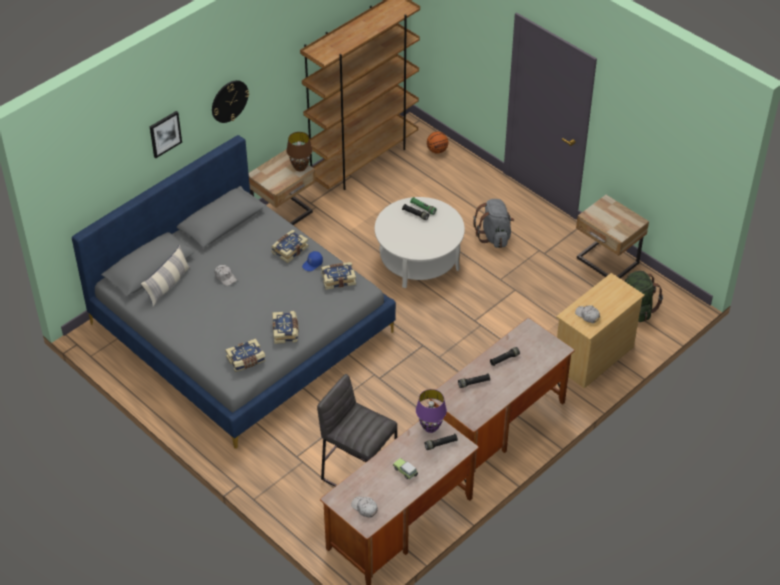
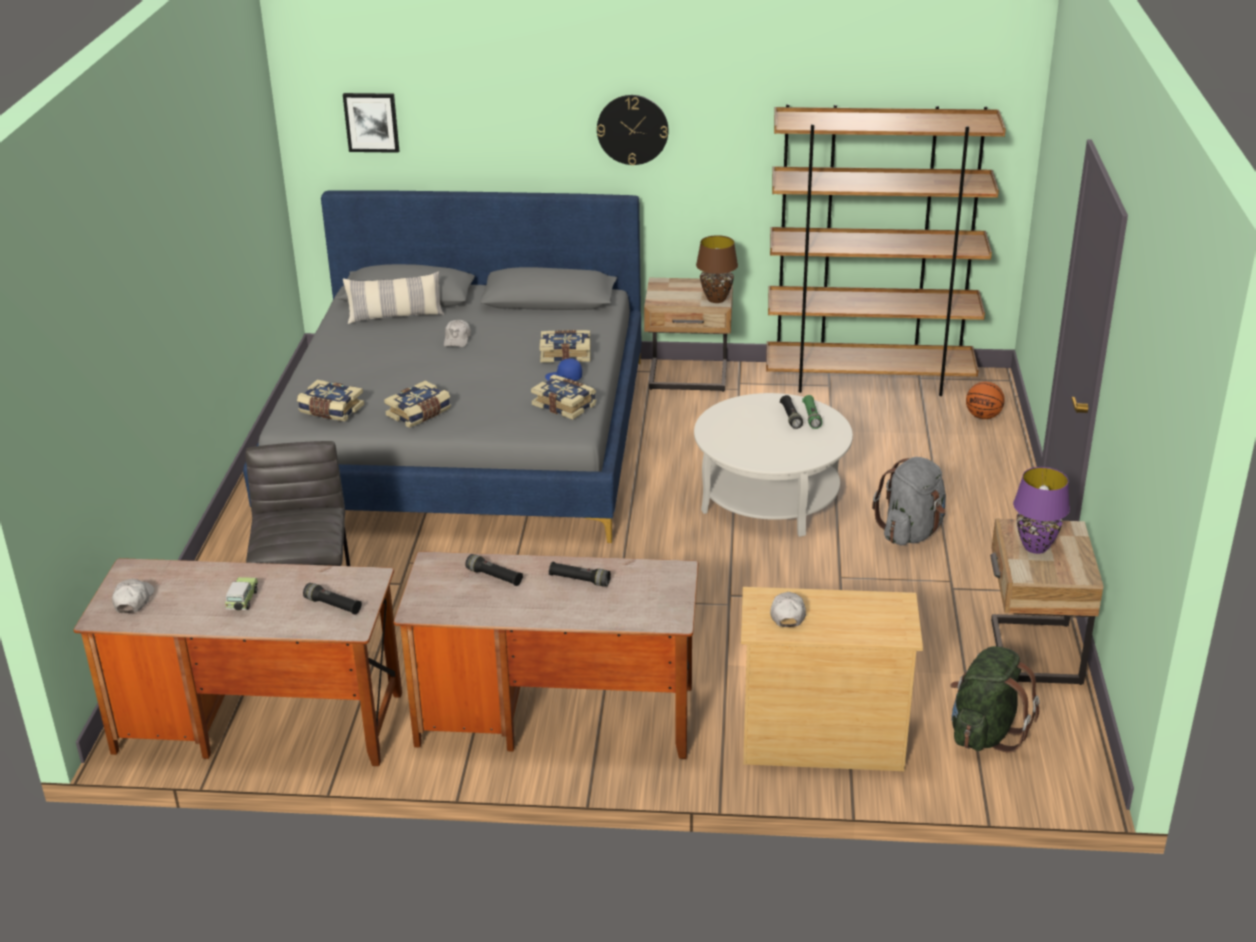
camera: 50 degrees right, 15 degrees down
(165, 134) = (506, 118): picture -> picture (371, 122)
(430, 428) = (356, 582): purple table lamp -> purple table lamp (1034, 547)

